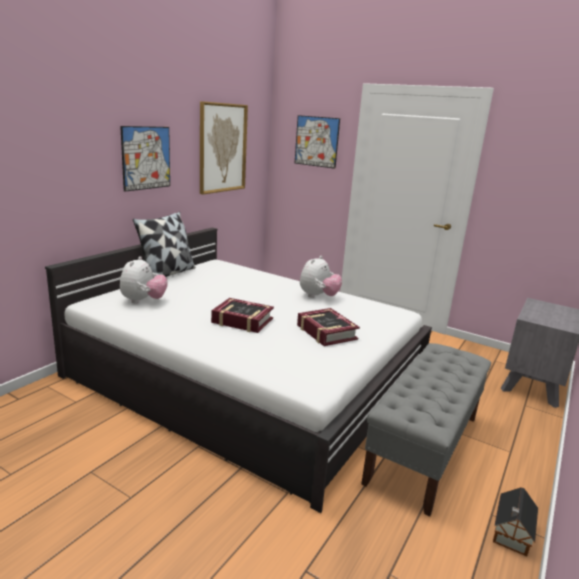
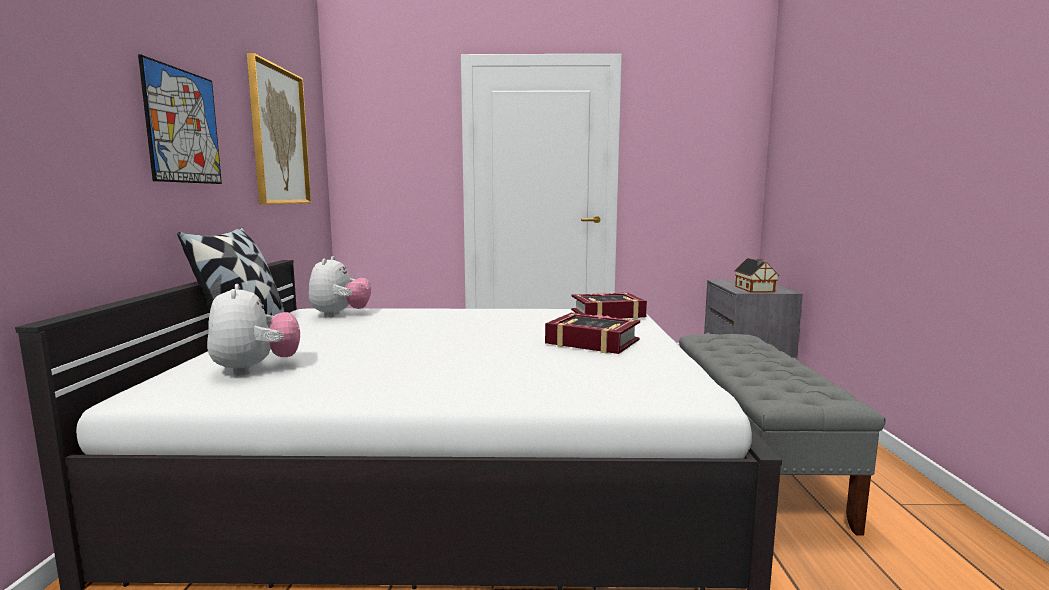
camera: 30 degrees left, 10 degrees down
(242, 321) = (467, 355): book -> book (607, 314)
(316, 141) = (402, 134): picture -> none
(318, 296) = (513, 315): plush toy -> plush toy (340, 315)
(511, 533) = (941, 515): toy house -> toy house (754, 289)

